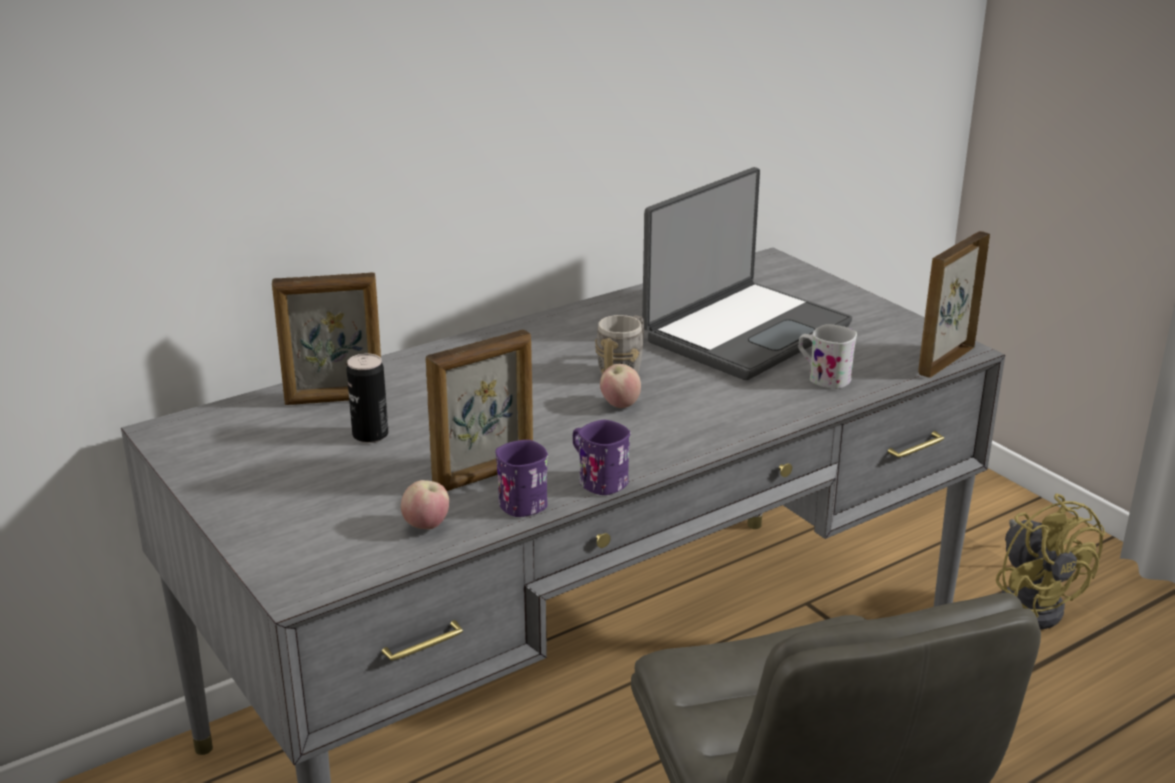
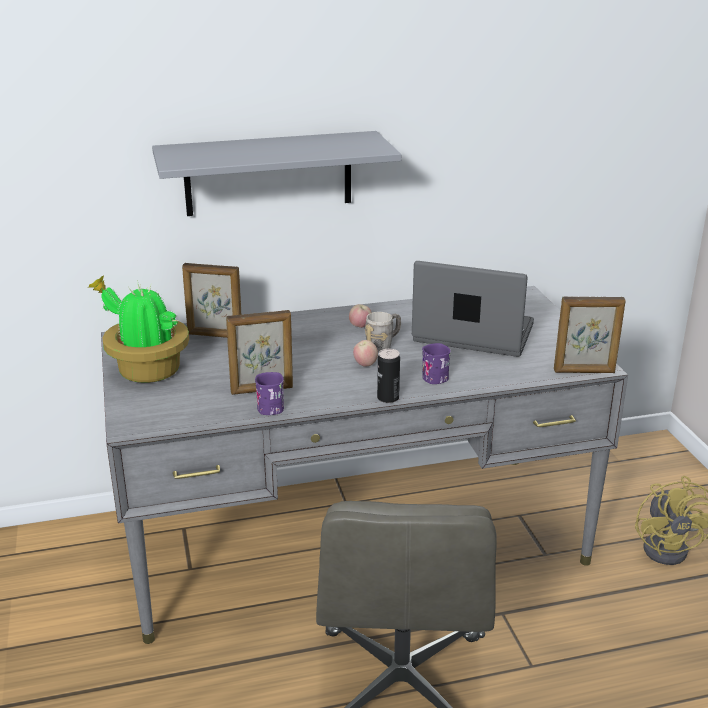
camera: 20 degrees right, 0 degrees up
(256, 479) = (146, 370): none -> potted plant
(370, 435) = (219, 357): can -> can (388, 398)
(388, 106) = (268, 173): none -> grey shelf
(426, 526) = (212, 410): apple -> apple (360, 327)
(597, 479) = (320, 403): purple mug -> purple mug (432, 376)
(744, 332) = (472, 334): laptop -> laptop turned 135 degrees counterclockwise
(823, 377) = (498, 369): white mug -> none
(945, 360) = (584, 371): picture frame -> picture frame turned 150 degrees counterclockwise

